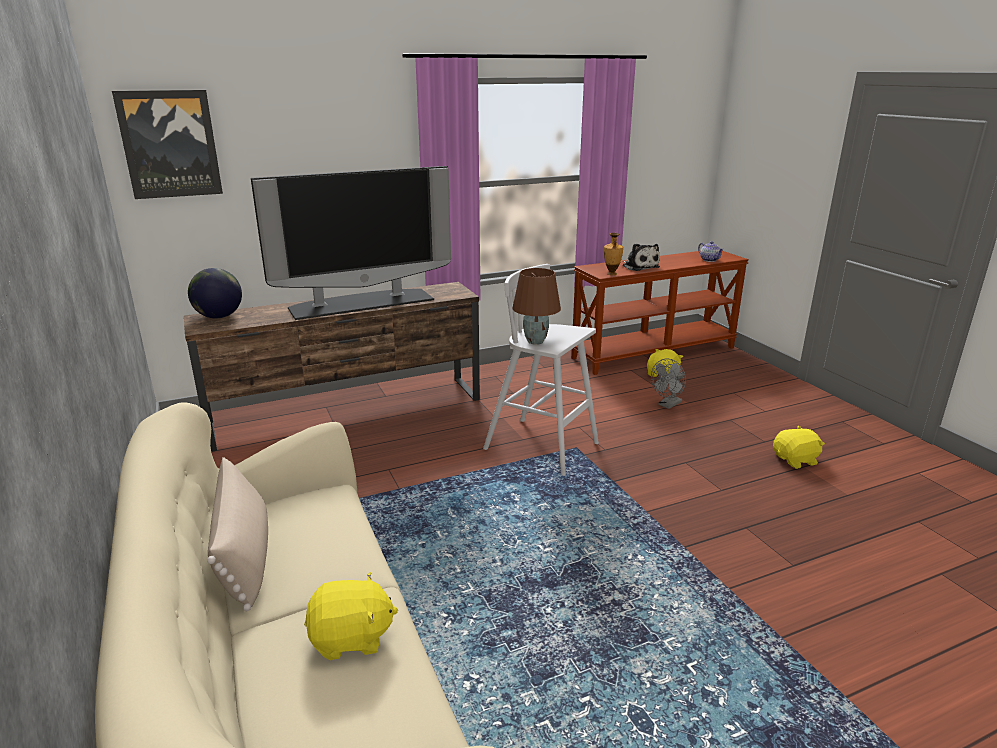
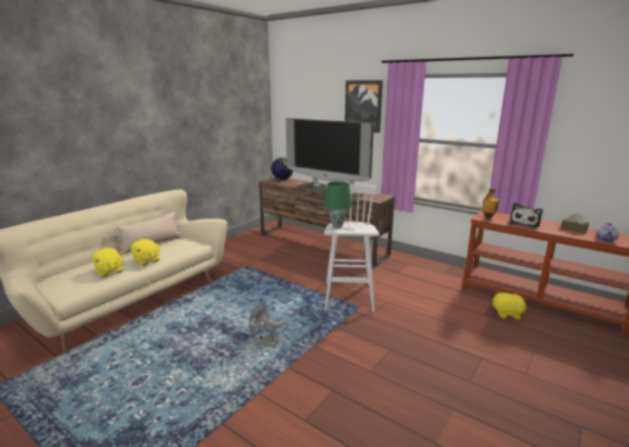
camera: 60 degrees right, 5 degrees down
(170, 144) = (290, 103): picture -> picture (363, 106)
(535, 342) = (337, 226): brown table lamp -> green table lamp
(668, 405) = (462, 326): grey fan -> grey fan (264, 342)
(674, 259) = (573, 229): none -> brown tissue box
(795, 460) = (459, 403): yellow plush toy -> yellow plush toy (146, 260)

